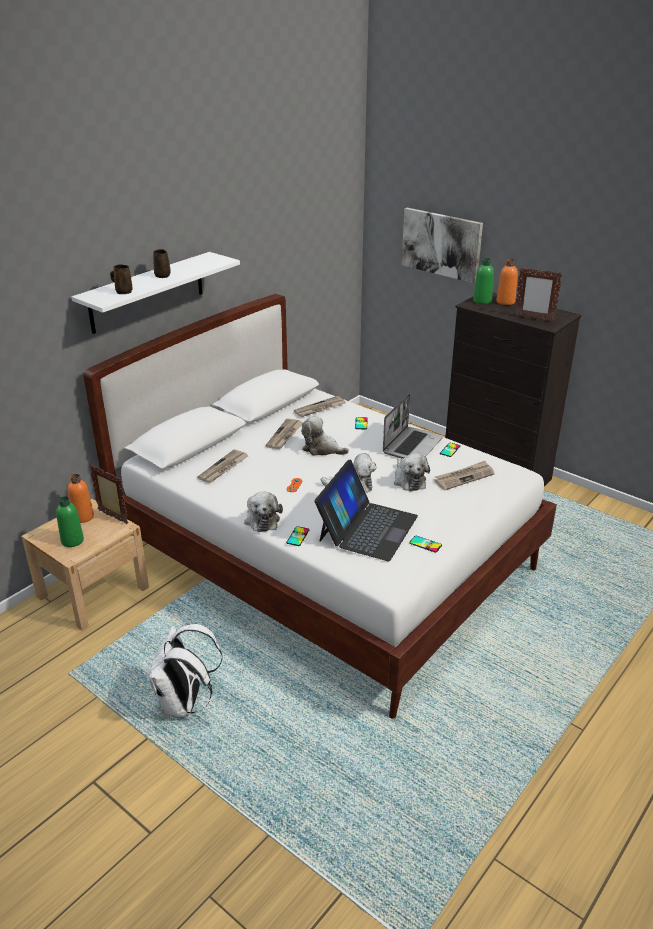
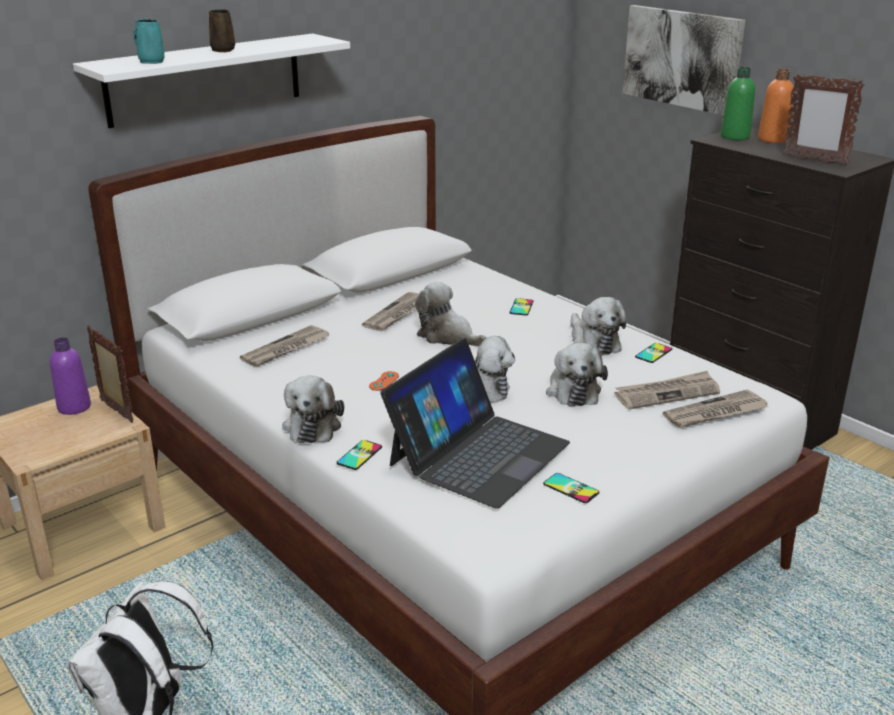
camera: 10 degrees right, 5 degrees down
(72, 541) = (42, 438): green bottle -> none
(83, 517) = (74, 407): orange bottle -> purple bottle
(123, 291) = (150, 61): brown mug -> turquoise mug
(320, 408) = (464, 284): newspaper -> newspaper (715, 413)
(412, 445) = (593, 342): laptop -> plush toy

